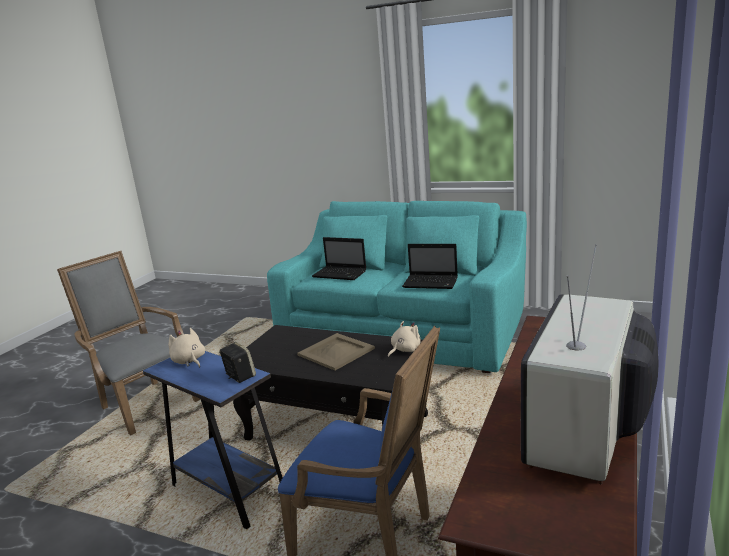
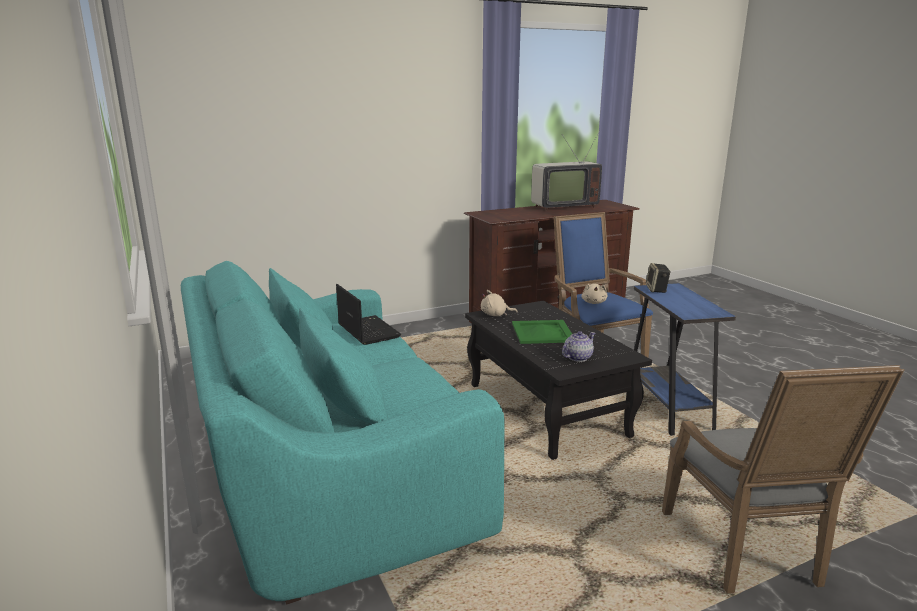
camera: 140 degrees left, 0 degrees up
(189, 361) = (691, 309): beige plush toy -> beige plush toy (594, 302)
(280, 343) = (577, 357): none -> teapot
(336, 351) = (542, 332): beige tray -> green tray
(340, 274) = (403, 385): laptop -> none

